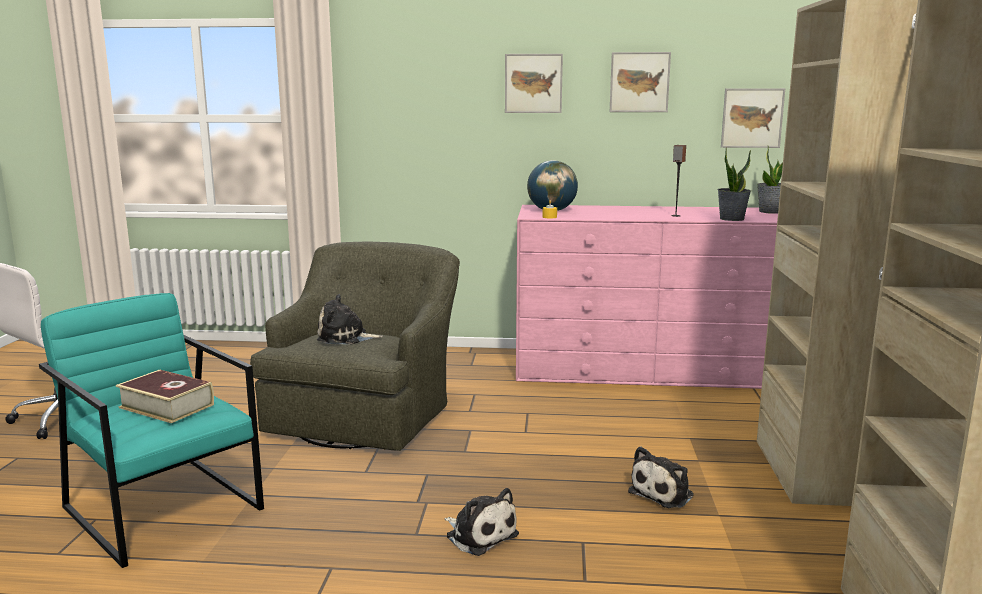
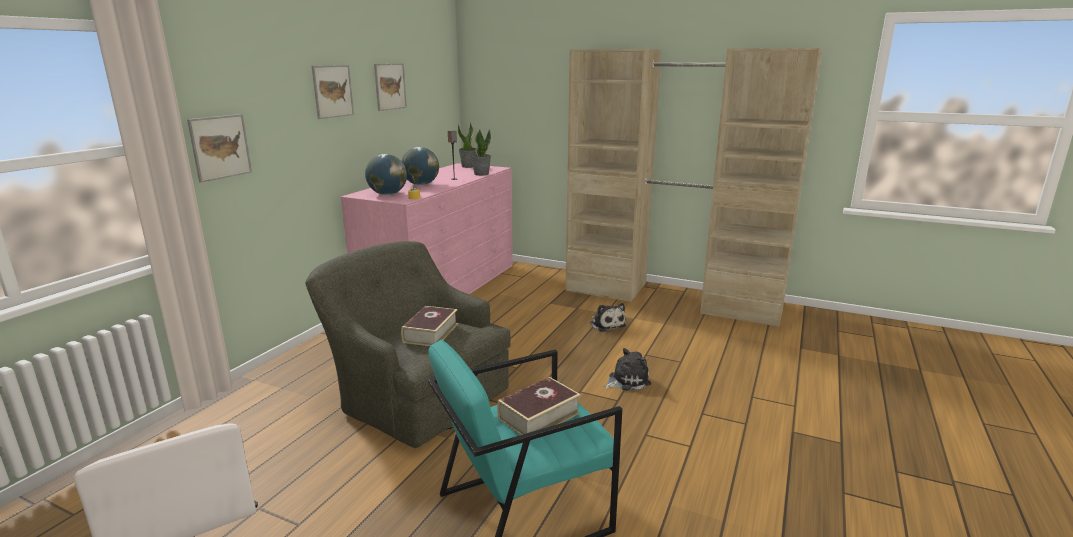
camera: 70 degrees left, 5 degrees up
(345, 338) = (431, 333): plush toy -> book
(620, 212) = (421, 184): none -> globe
(752, 118) = (439, 107): picture -> picture (220, 147)

